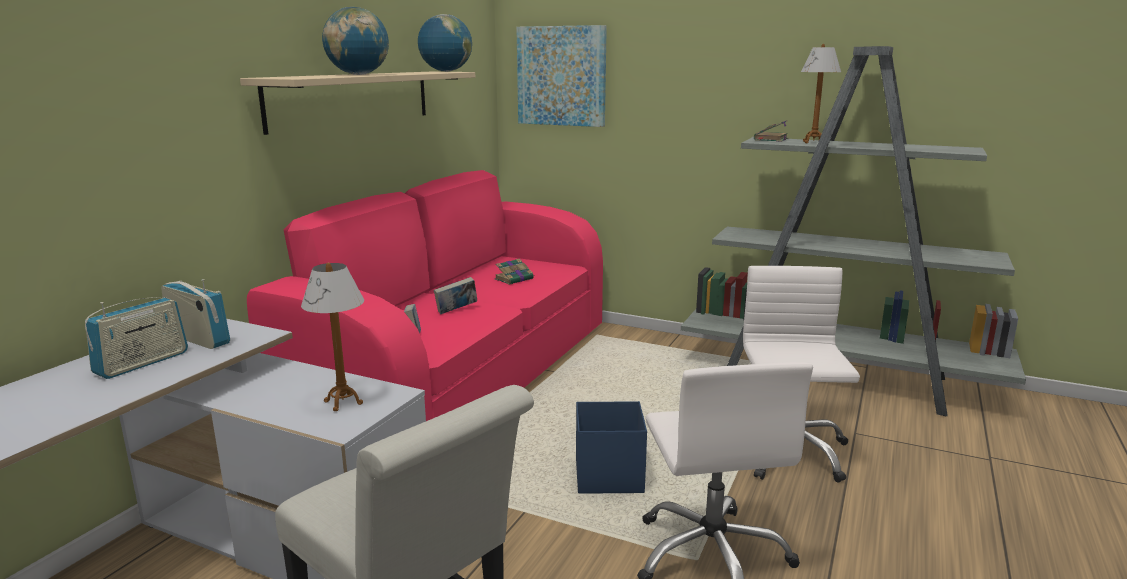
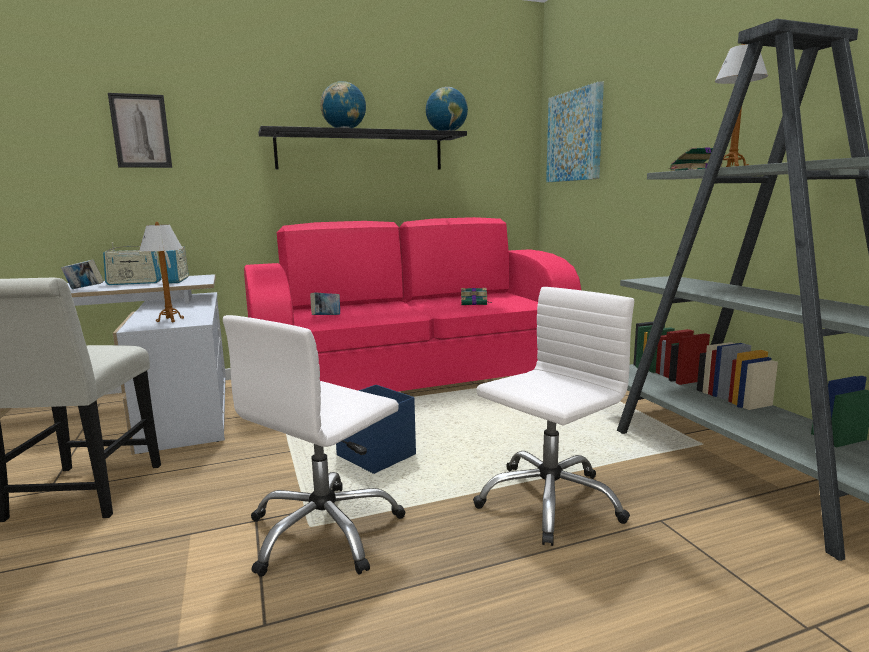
camera: 45 degrees right, 5 degrees down
(71, 88) = (141, 131): none -> picture
(353, 99) = (361, 151): beige shelf -> black shelf
(456, 311) = (387, 311): book -> book (84, 289)

